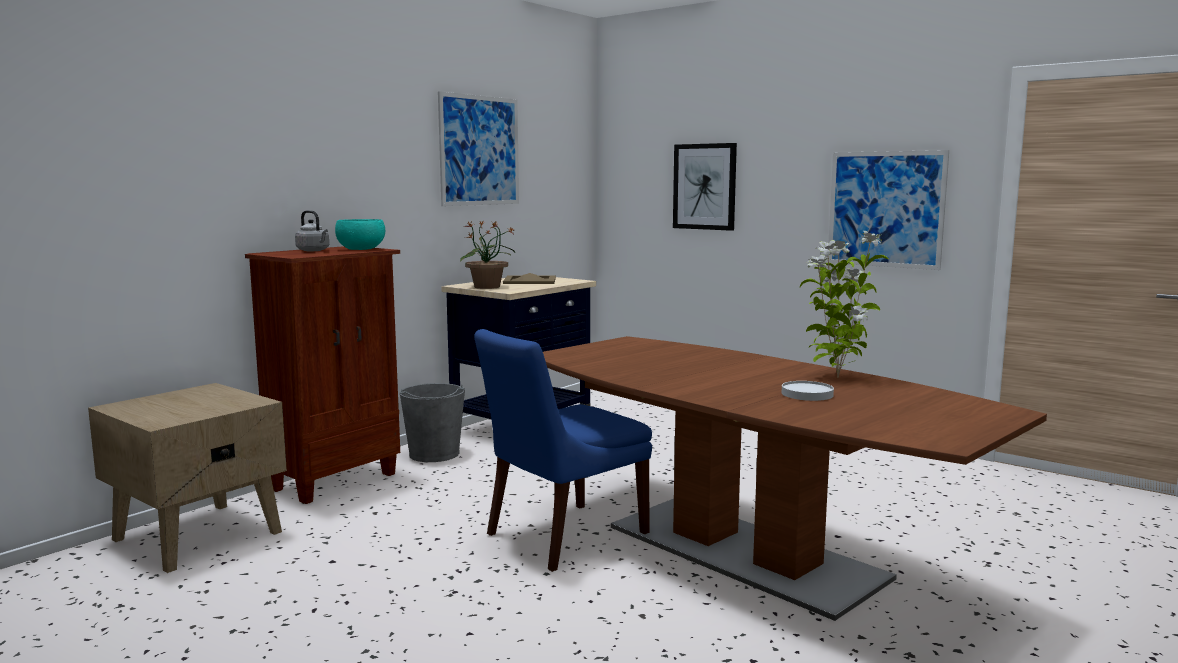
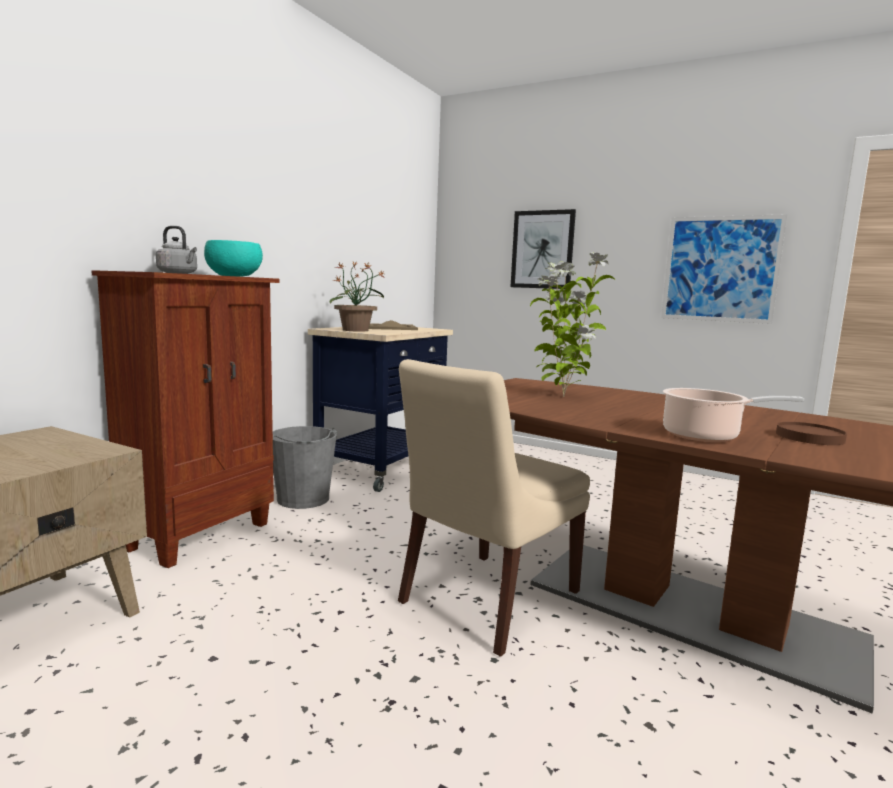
camera: 10 degrees left, 0 degrees up
(479, 150) = (344, 198): picture -> none
(562, 537) = (485, 601): blue chair -> beige chair
(712, 392) = (705, 436): none -> cooking pot
(807, 394) = (810, 437): white plate -> brown plate
(837, 377) = (796, 418): potted plant -> potted plant (562, 396)

